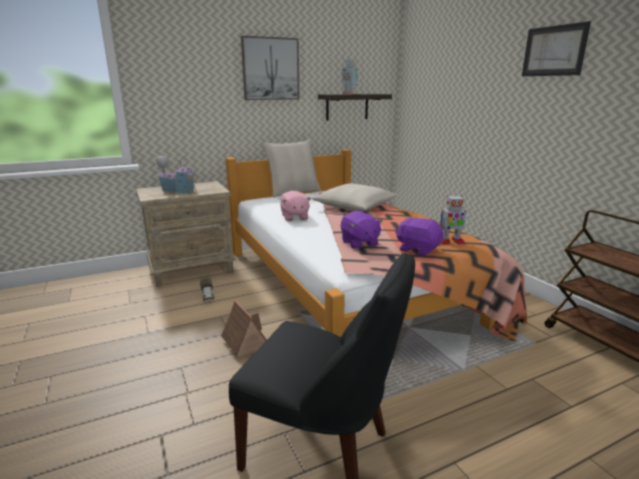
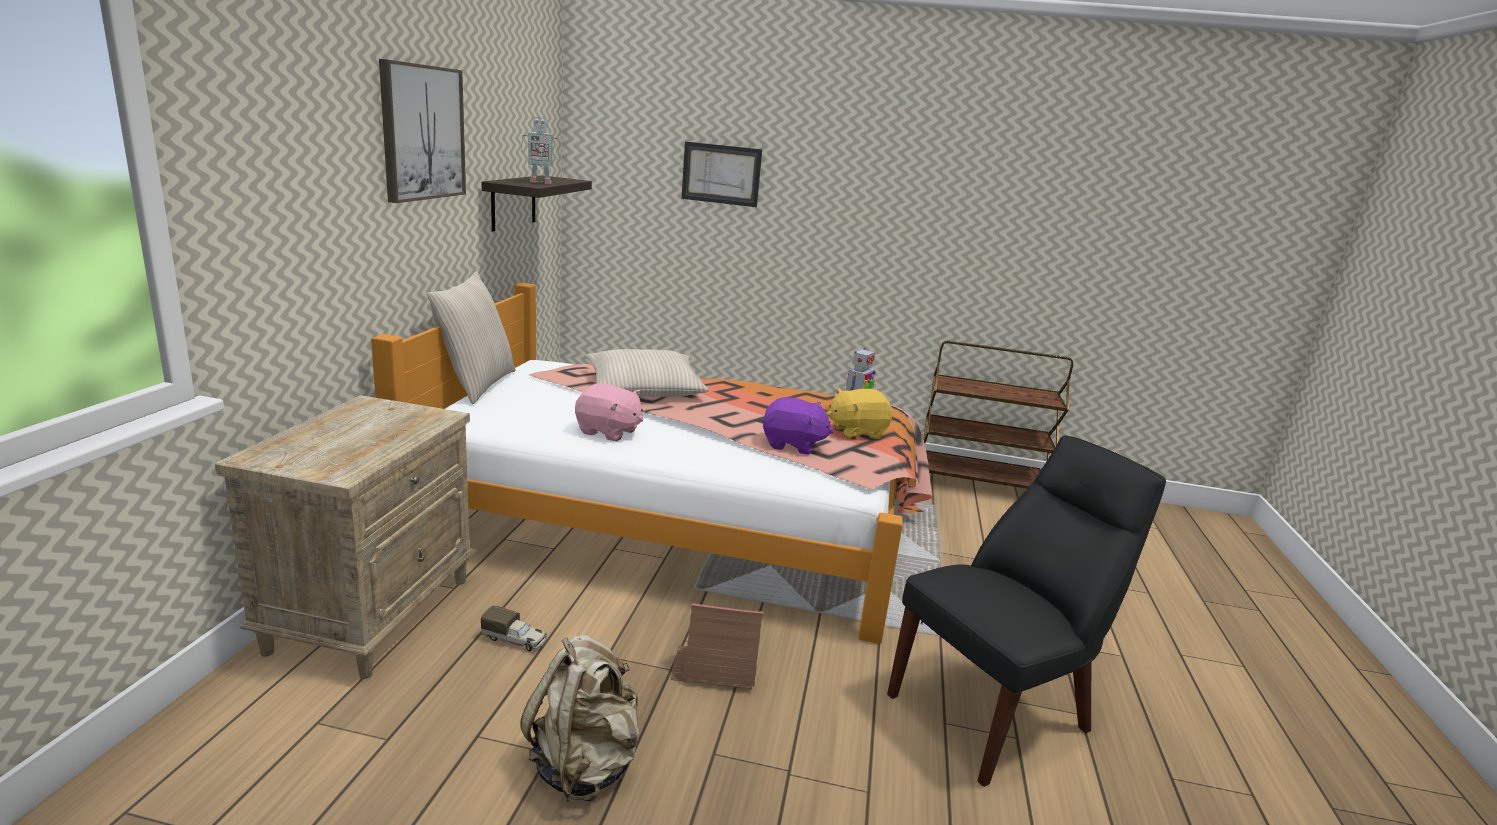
camera: 55 degrees left, 0 degrees up
(147, 342) = (585, 764): none -> beige backpack
(178, 191) = (358, 439): toy house -> none
(418, 249) = (856, 432): purple plush toy -> yellow plush toy
(554, 51) = (866, 149): picture -> picture (721, 174)

